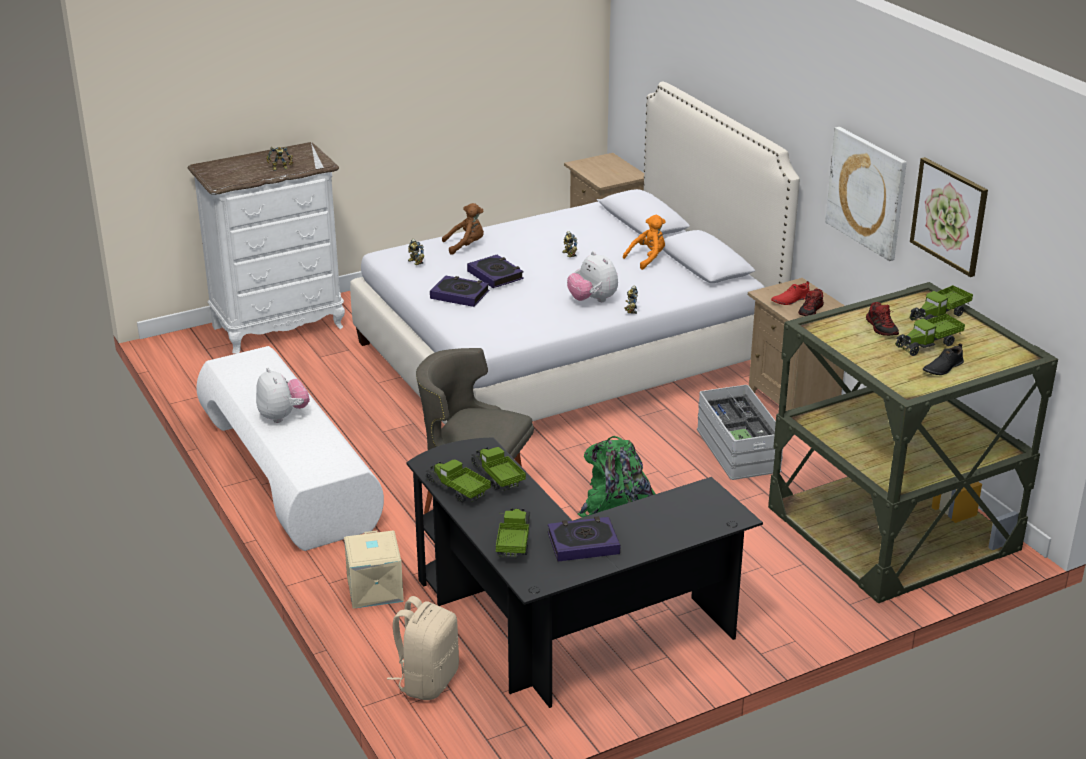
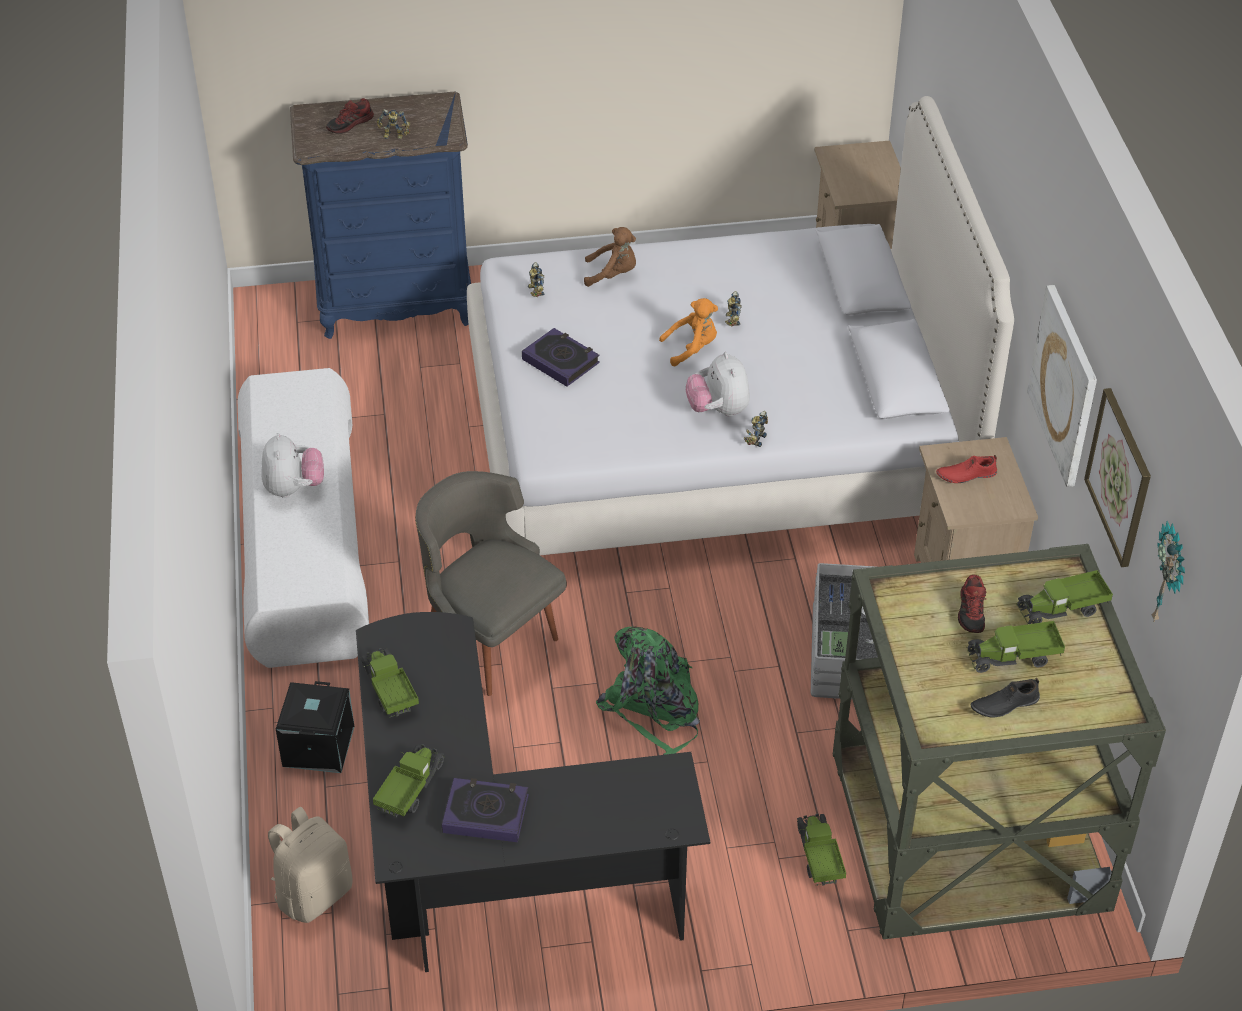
camera: 20 degrees right, 15 degrees up
(279, 328) = (396, 307): white dresser -> blue dresser
(373, 589) = (317, 745): beige storage box -> black storage box
(495, 275) = (620, 337): book -> none
(497, 477) = (443, 683): toy truck -> toy truck (818, 856)
(647, 259) = (828, 351): orange plush toy -> orange plush toy (692, 348)
(811, 311) = (981, 501): shoe -> shoe (350, 124)
(1029, 248) = (1171, 577): none -> wall clock

